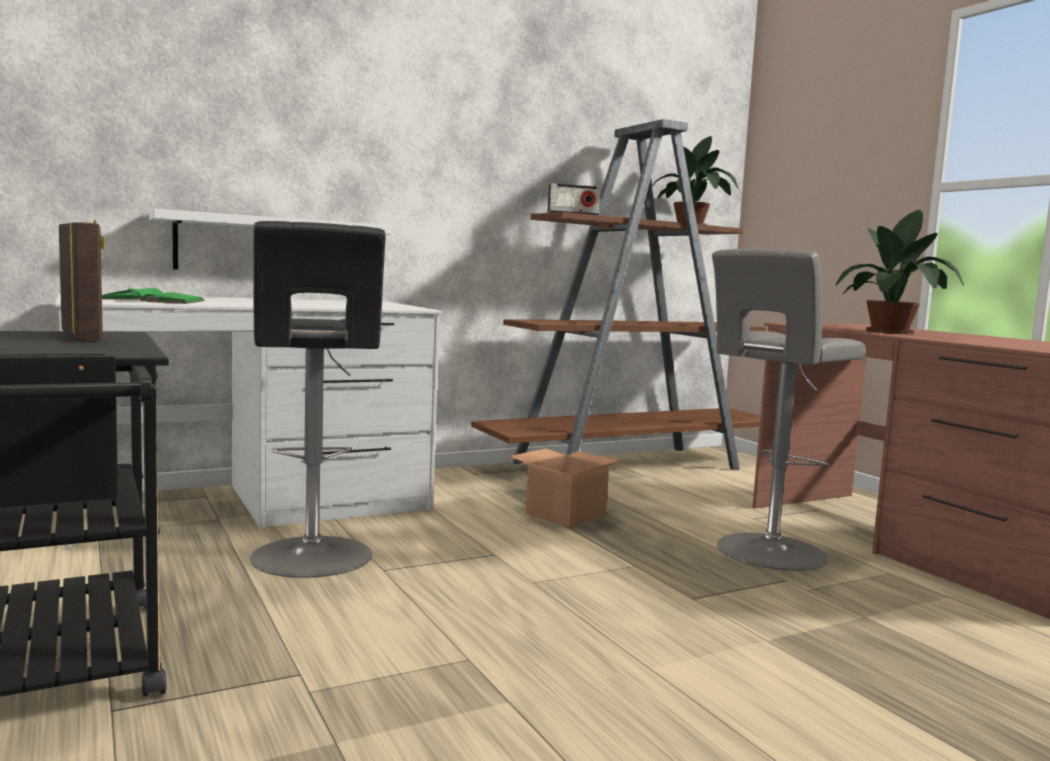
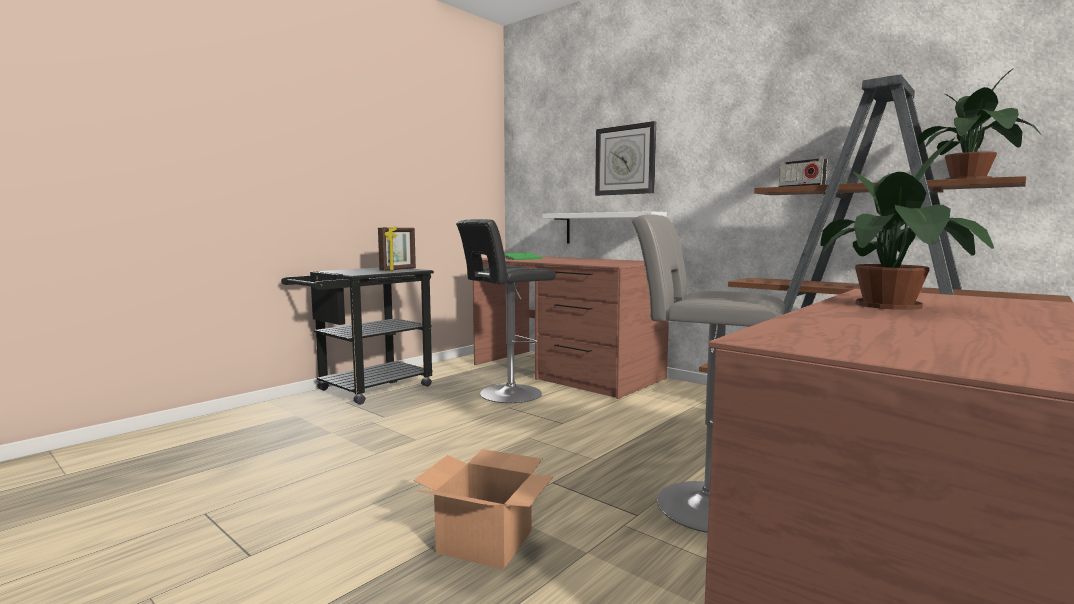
camera: 70 degrees right, 0 degrees up
(253, 505) = (565, 371): white desk -> brown desk
(302, 134) = (625, 160): none -> wall clock
(565, 515) = (671, 428): cardboard box -> cardboard box (483, 542)

